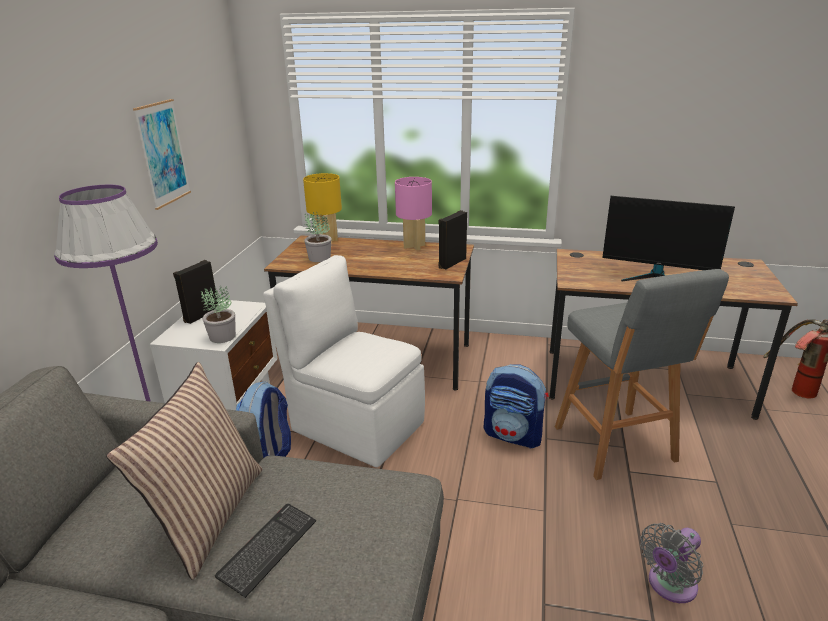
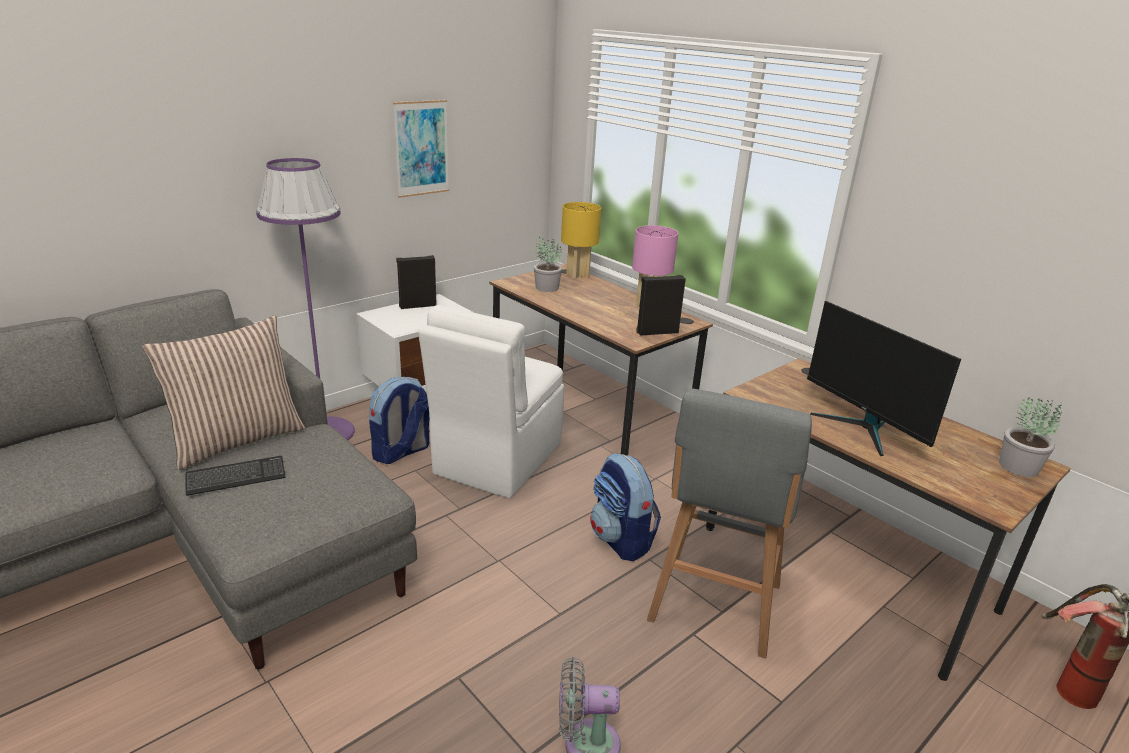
camera: 35 degrees right, 0 degrees up
(223, 337) = (407, 327): potted plant -> potted plant (1019, 467)
(355, 424) = (496, 460): white chair -> white chair turned 135 degrees counterclockwise

